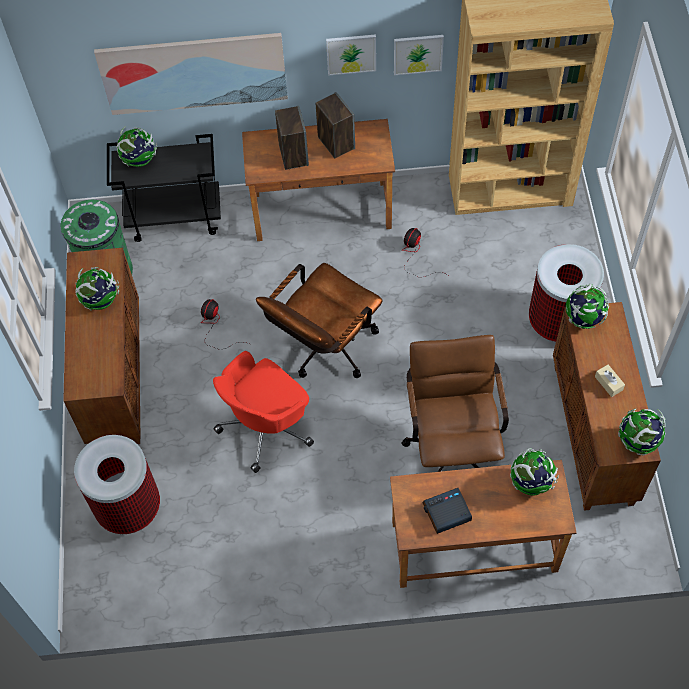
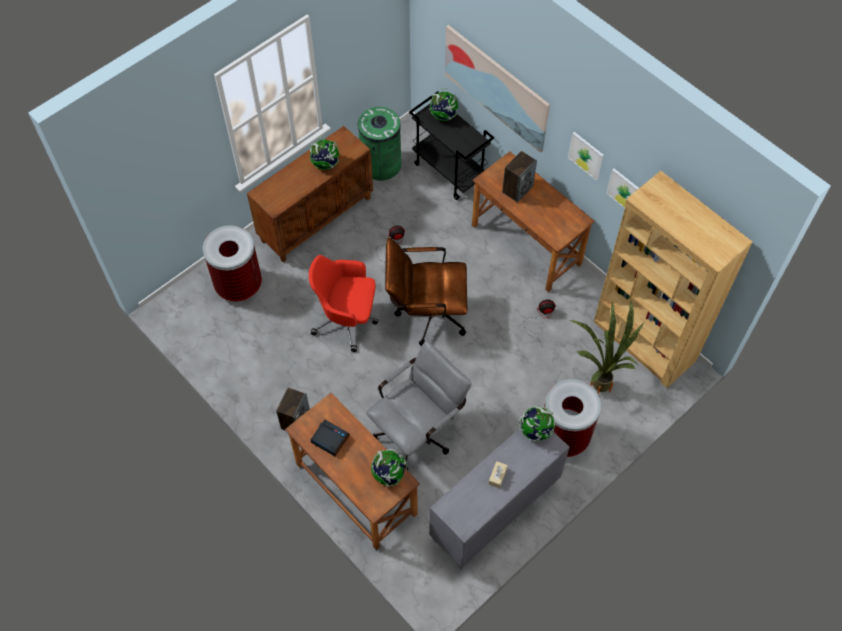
camera: 50 degrees right, 0 degrees up
(336, 143) = (548, 205): speaker -> speaker (295, 420)
(452, 444) = (418, 430): brown office chair -> grey office chair
(524, 253) = (599, 382): none -> potted plant
(594, 434) = (494, 512): brown cabinet -> grey cabinet
(638, 441) = (467, 520): globe -> none

